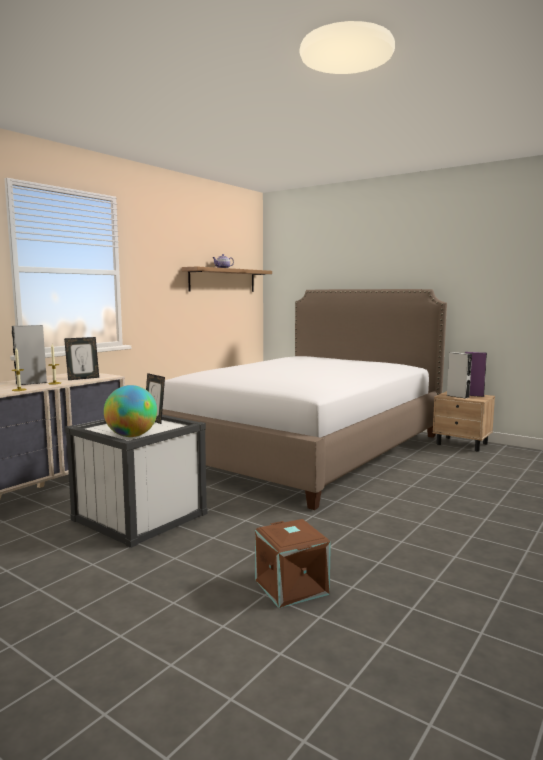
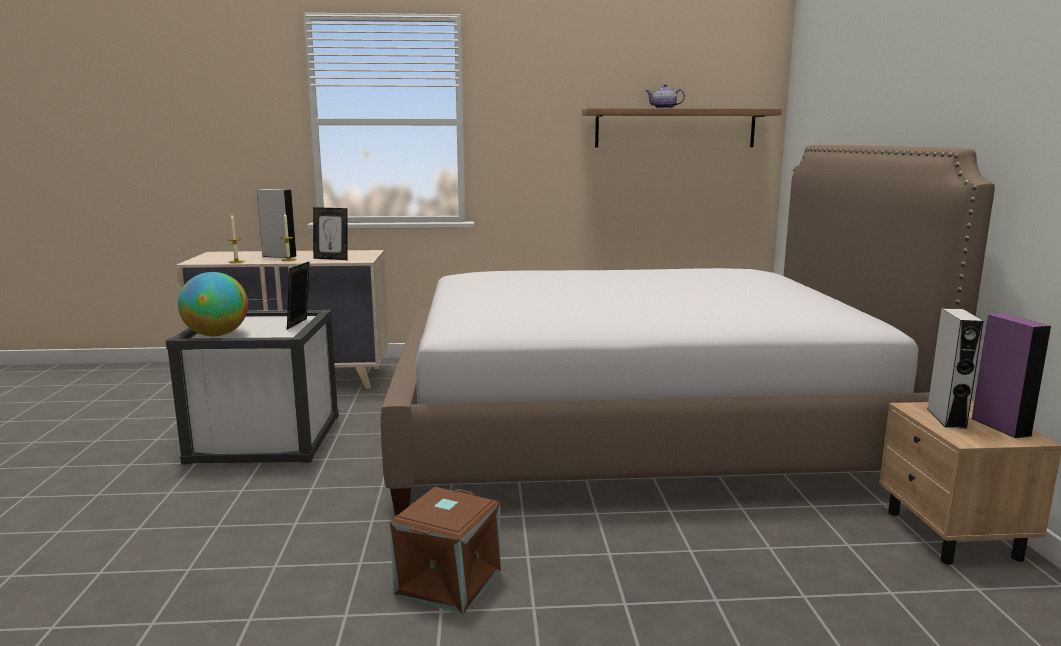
camera: 50 degrees right, 5 degrees up
(293, 587) = (130, 582): brown storage box -> brown storage box (449, 583)

